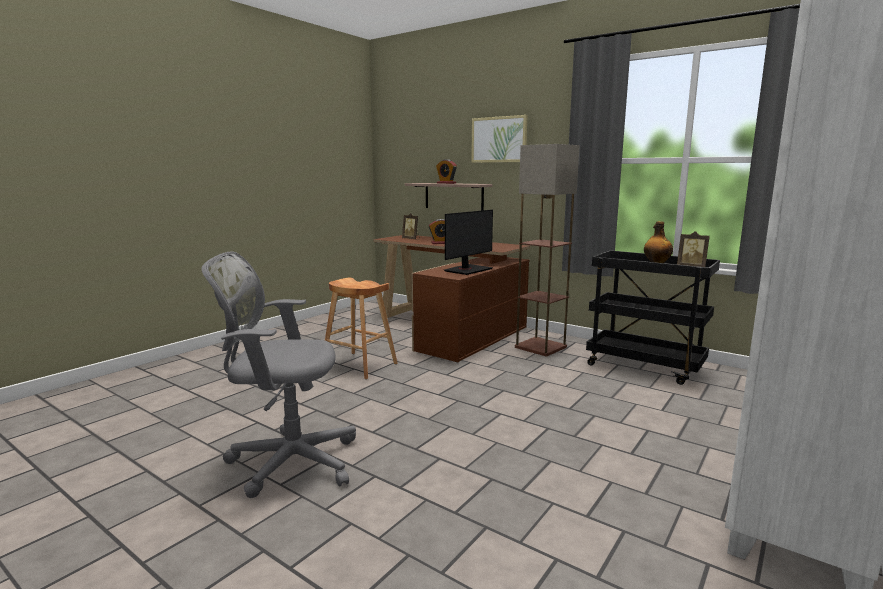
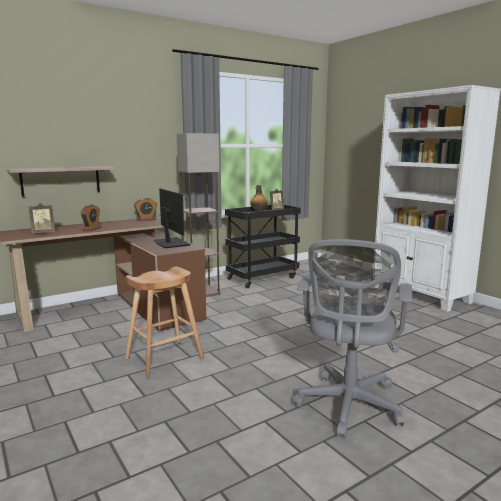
camera: 70 degrees left, 0 degrees up
(446, 183) = (63, 167): alarm clock -> alarm clock (146, 220)
(499, 139) = (110, 124): picture -> none

